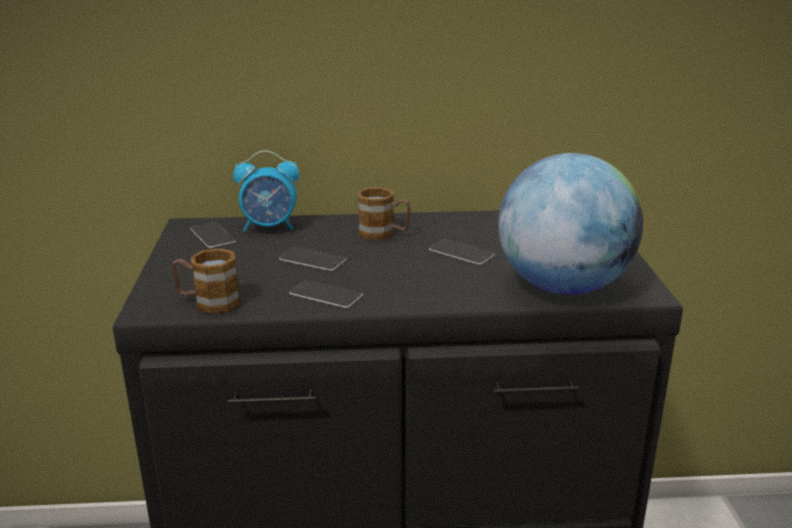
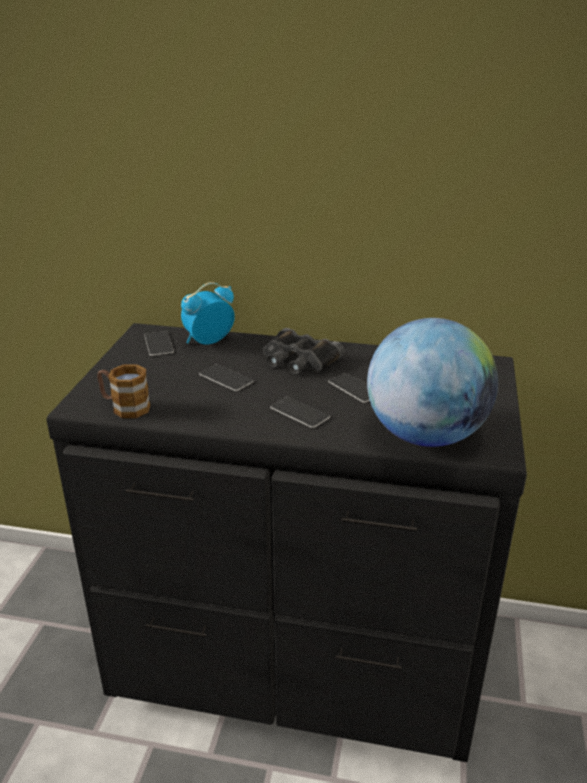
camera: 15 degrees right, 5 degrees up
(270, 227) = (208, 341): alarm clock -> alarm clock turned 135 degrees clockwise
(326, 294) = (219, 413): phone -> phone (299, 412)
(384, 233) = (298, 360): mug -> black binoculars

